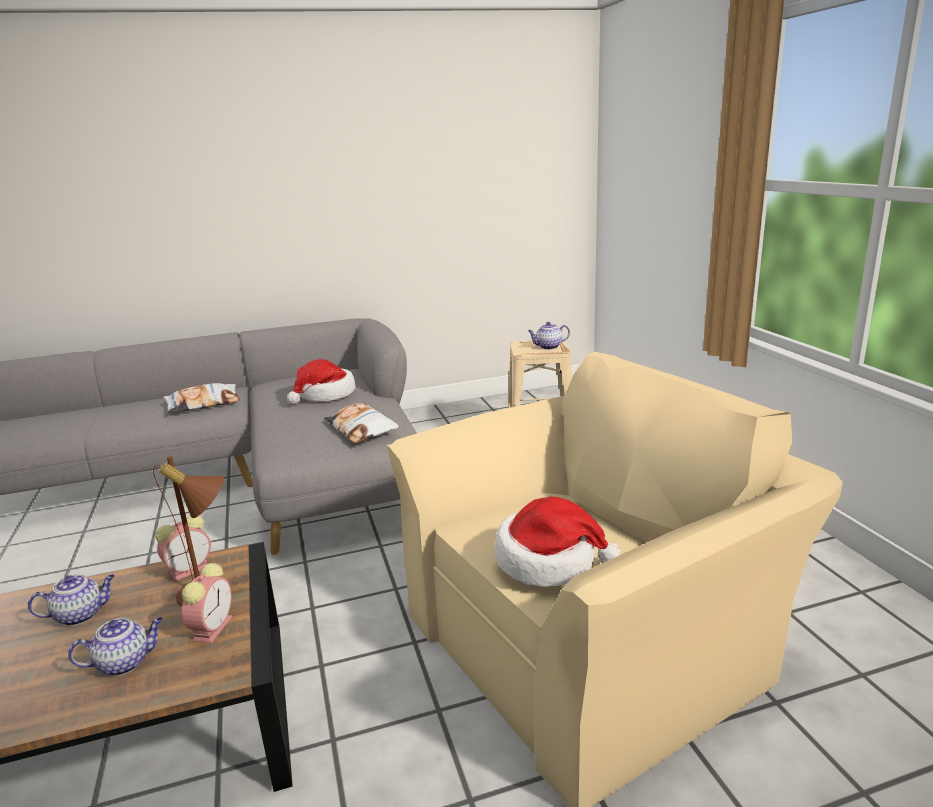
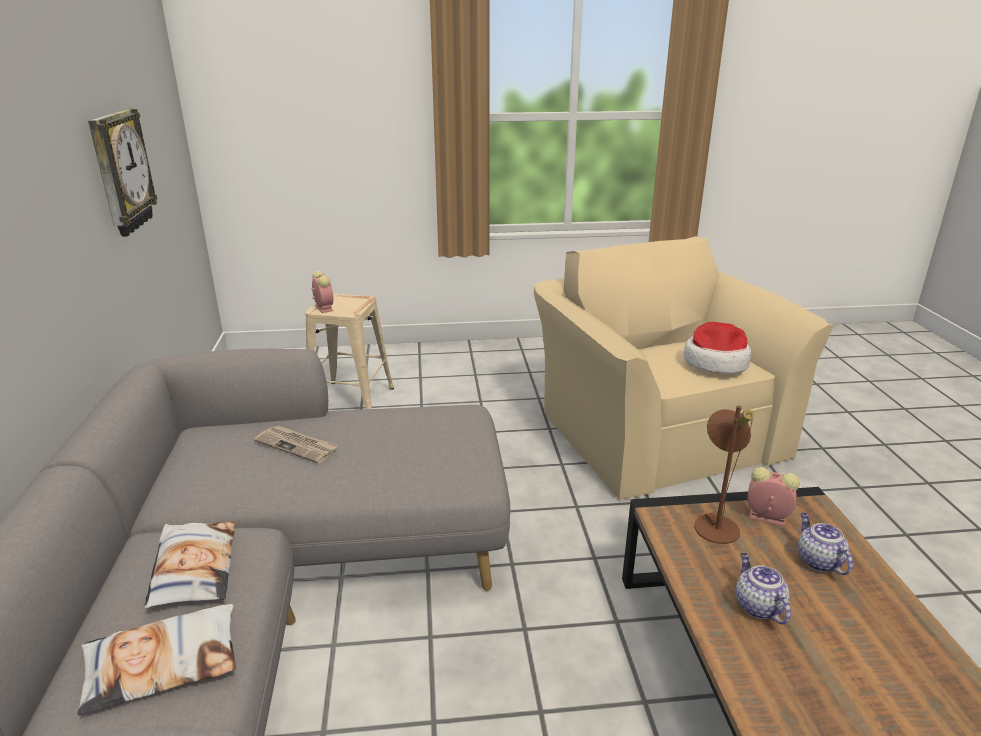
camera: 80 degrees left, 5 degrees up
(190, 569) = (678, 540): alarm clock -> alarm clock (323, 308)
(325, 395) = (297, 446): hat -> newspaper
(362, 429) = (429, 426): pillow -> pillow (163, 664)
(439, 198) = (120, 172): none -> wall clock
(548, 347) = (347, 301): teapot -> none

